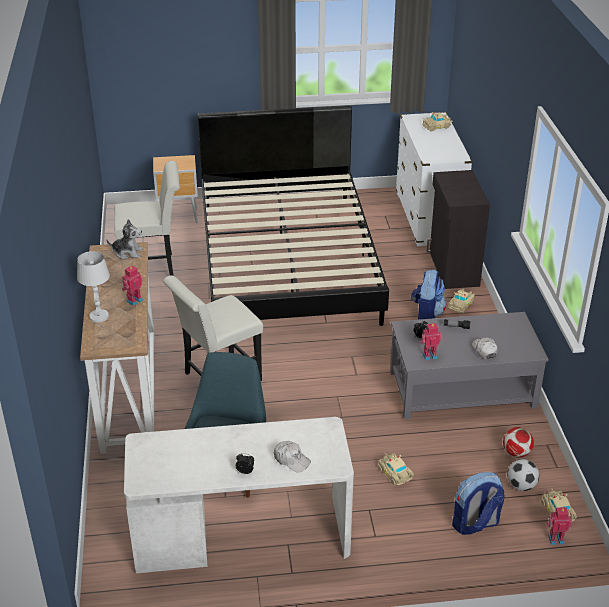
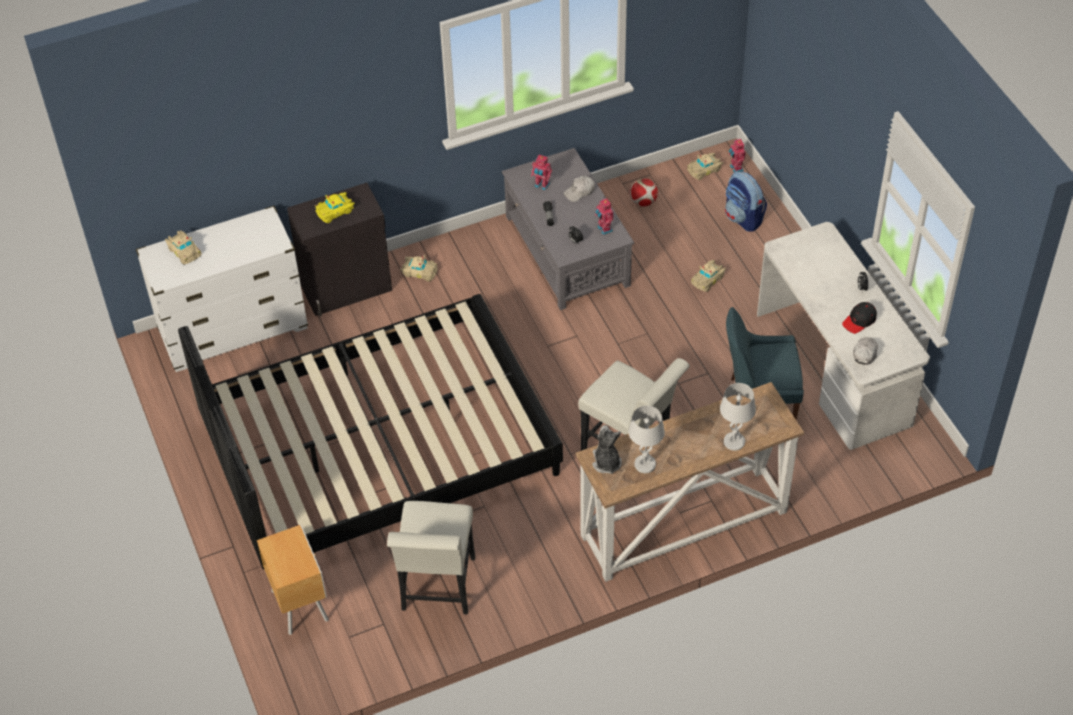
camera: 105 degrees left, 15 degrees up
(112, 269) = (645, 464): none -> white table lamp
(134, 300) = (693, 422): toy robot -> toy robot (541, 186)
(153, 268) = (437, 589): white chair -> white chair turned 150 degrees counterclockwise
(203, 456) = (859, 321): none -> black cap
(291, 460) = (833, 262): white cap -> white cap (865, 352)
(426, 315) = (449, 297): backpack -> none
(460, 187) = (336, 211): none -> yellow toy car
(521, 486) = (684, 195): football -> none

